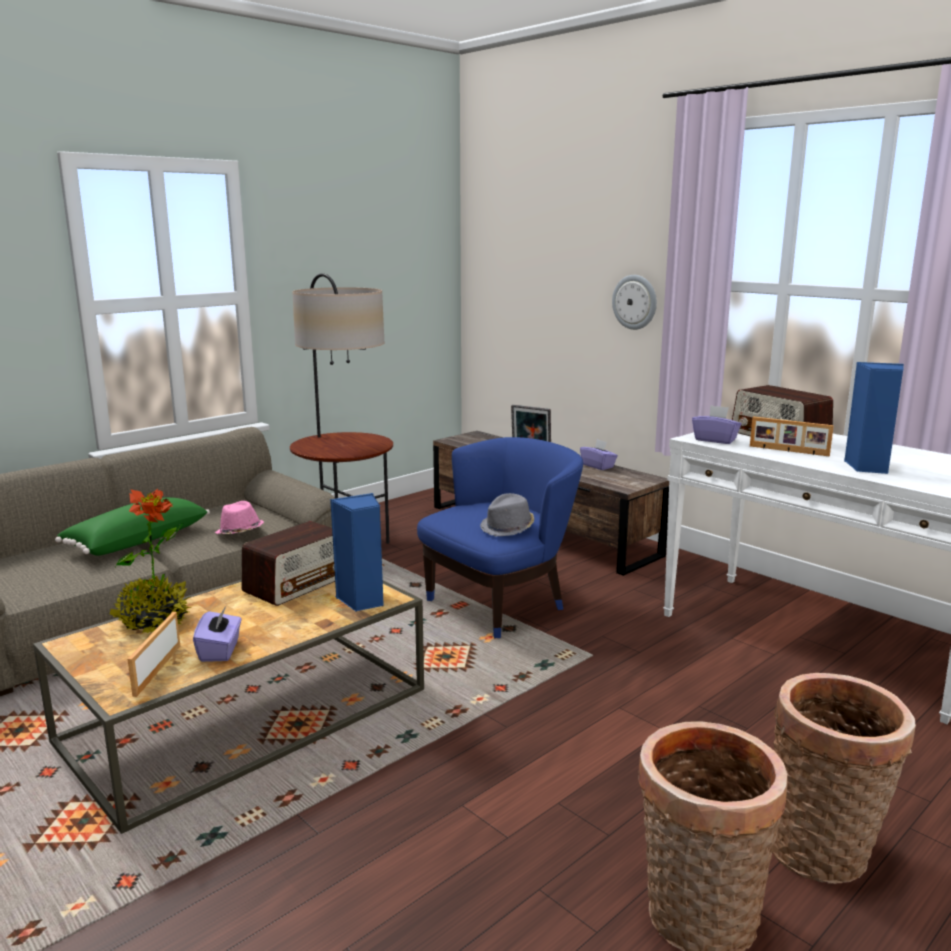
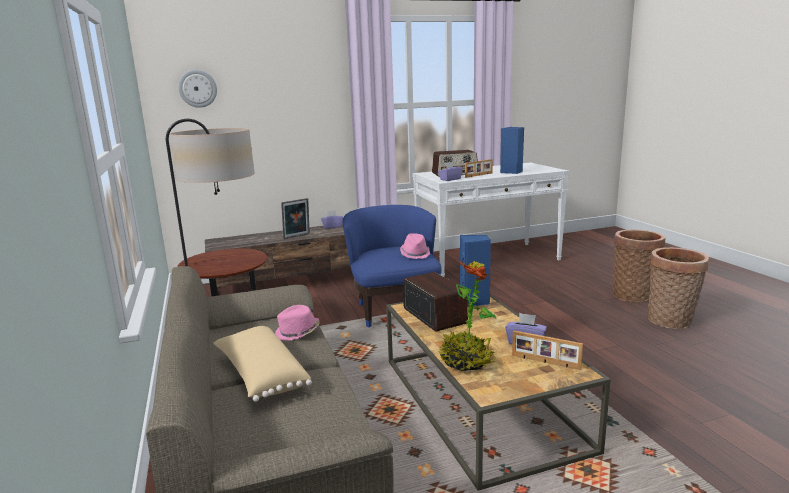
camera: 65 degrees left, 0 degrees up
(136, 541) = (261, 376): green pillow -> beige pillow
(508, 528) = (415, 254): grey hat -> pink hat
(635, 302) = (320, 123): wall clock -> wall clock (197, 88)

